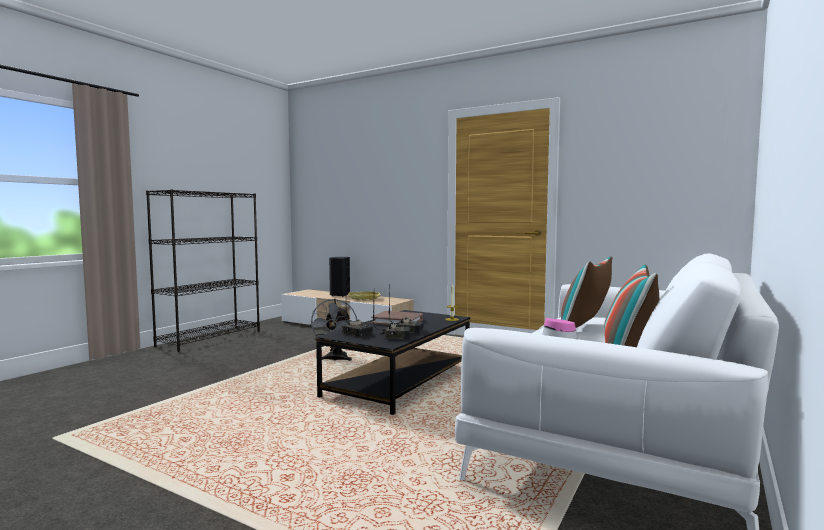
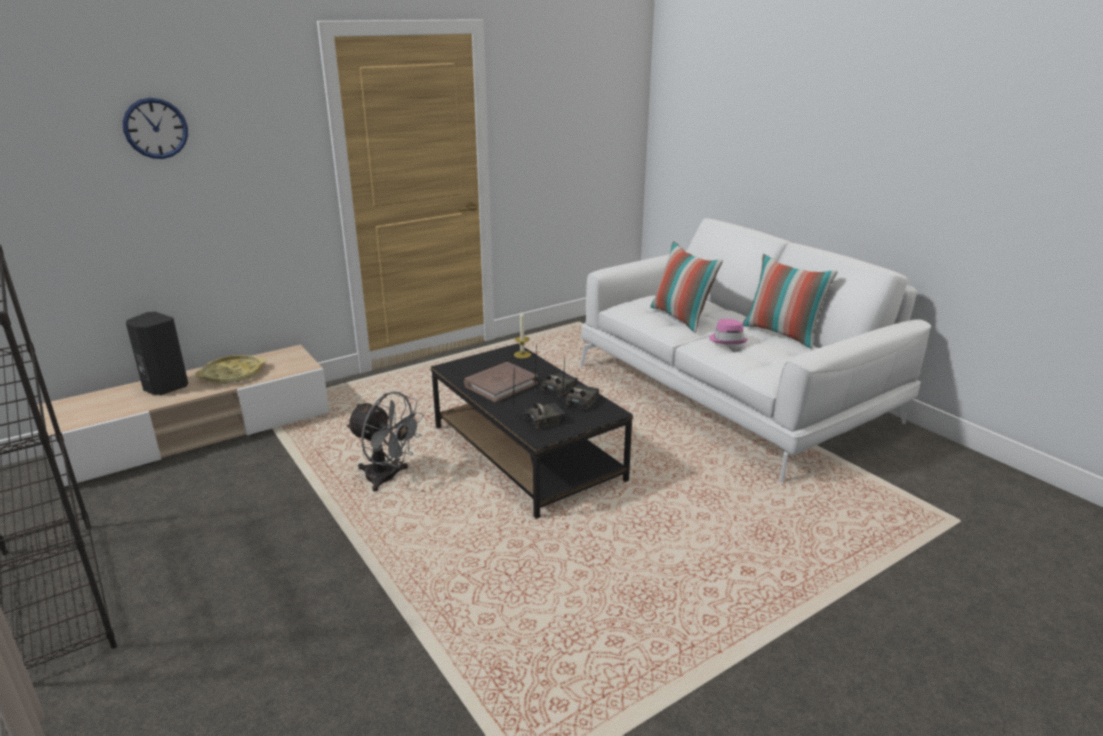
camera: 65 degrees left, 20 degrees up
(369, 168) = (155, 128): none -> wall clock

